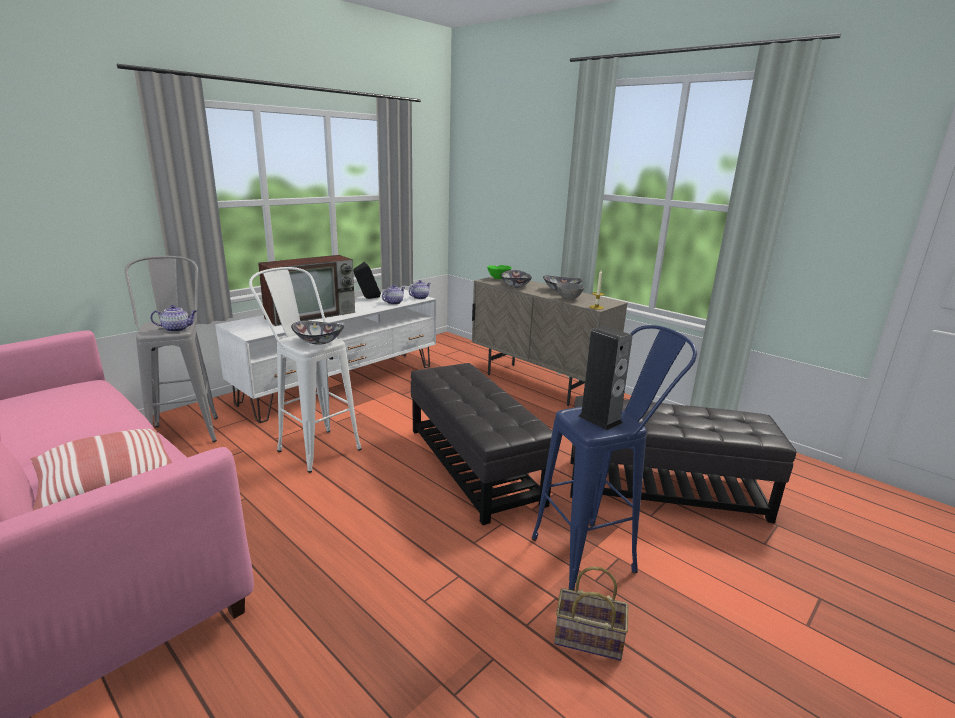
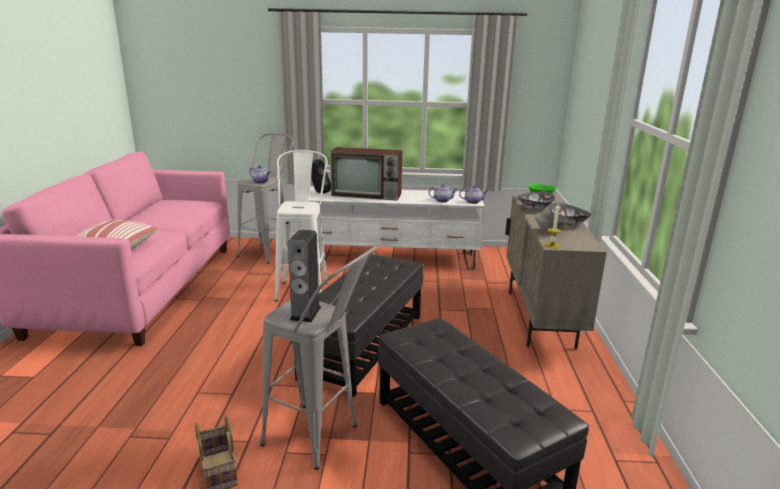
camera: 50 degrees right, 0 degrees up
(319, 341) = (300, 208): bowl -> none
(367, 298) = (432, 193): black speaker -> black speaker (318, 192)
(596, 551) = (322, 440): blue stool -> grey stool

